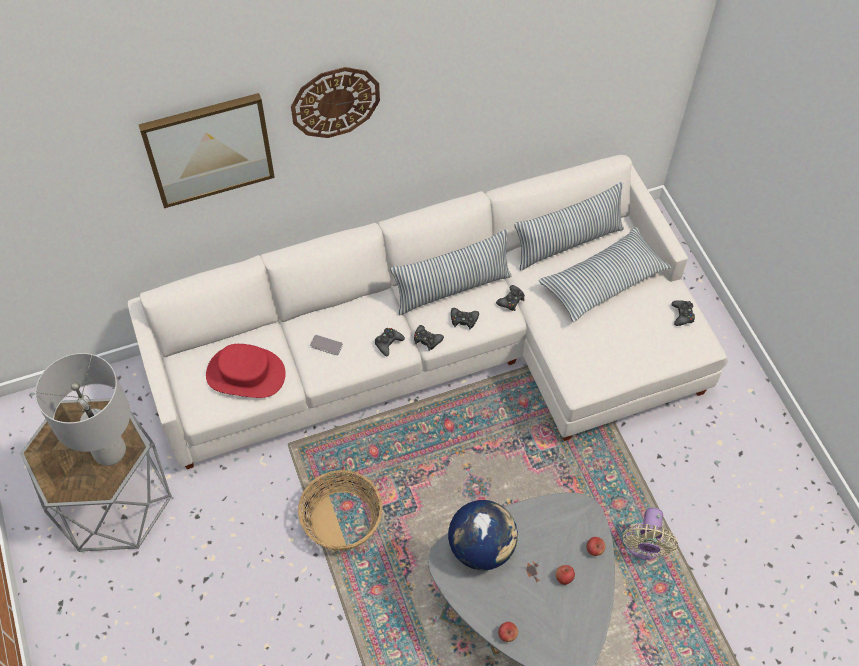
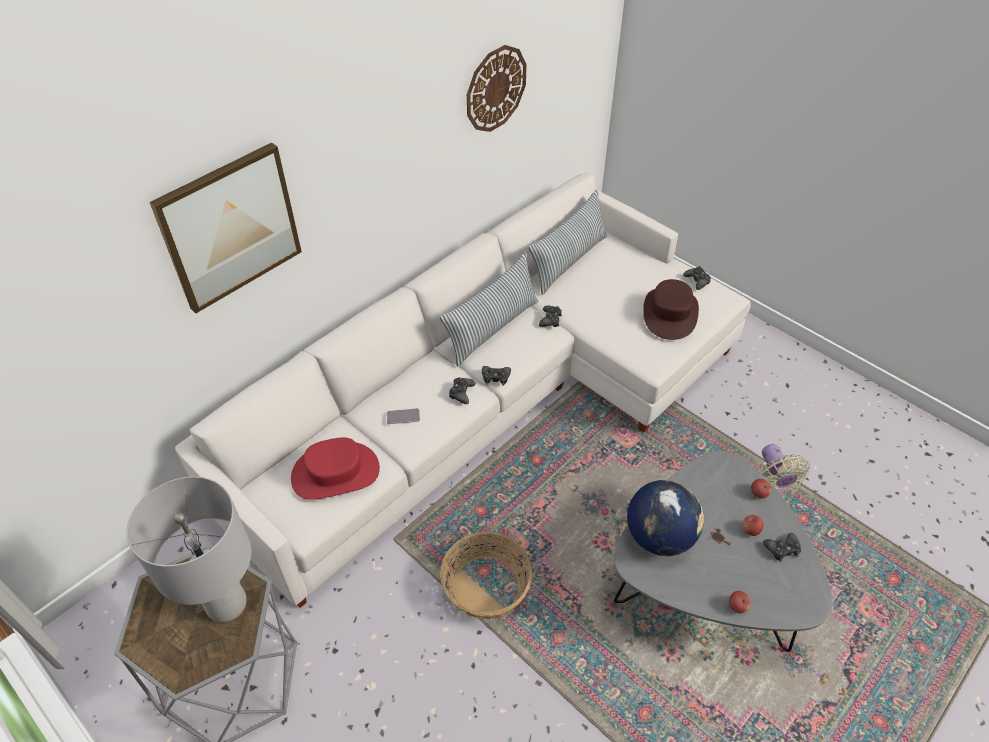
camera: 25 degrees left, 10 degrees down
(335, 102) = (345, 147): wall clock -> wall clock (495, 89)
(463, 320) = (519, 349): black game controller -> black game controller (782, 549)
(603, 281) = (617, 278): pillow -> none
(629, 340) = (669, 313): none -> brown hat

